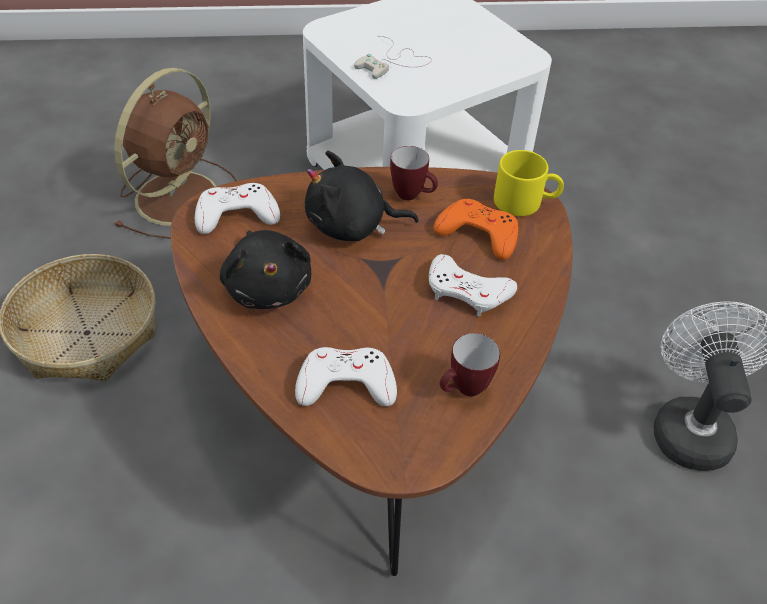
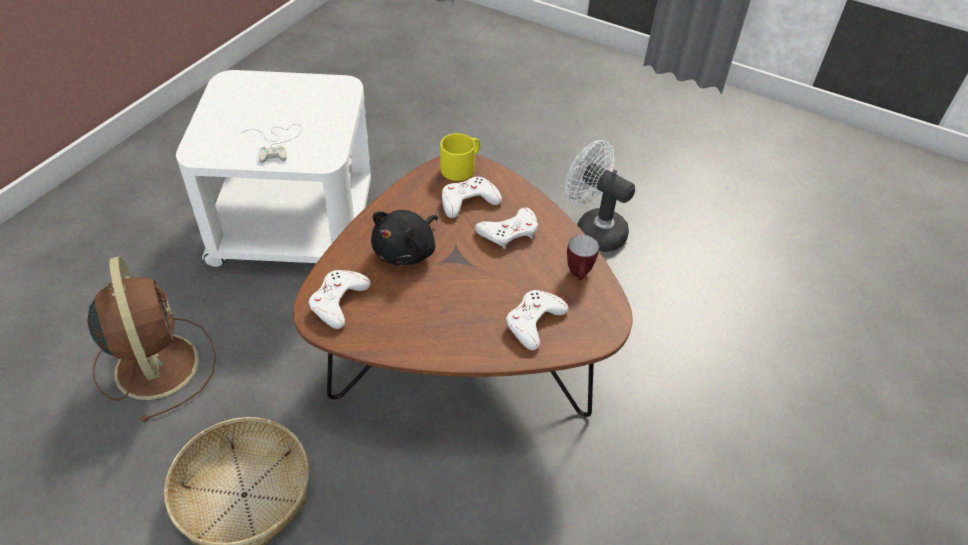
camera: 55 degrees left, 0 degrees up
(268, 287) = (423, 318): black plush toy -> none
(412, 195) = (407, 209): mug -> none
(478, 234) = (468, 201): orange game controller -> white game controller

